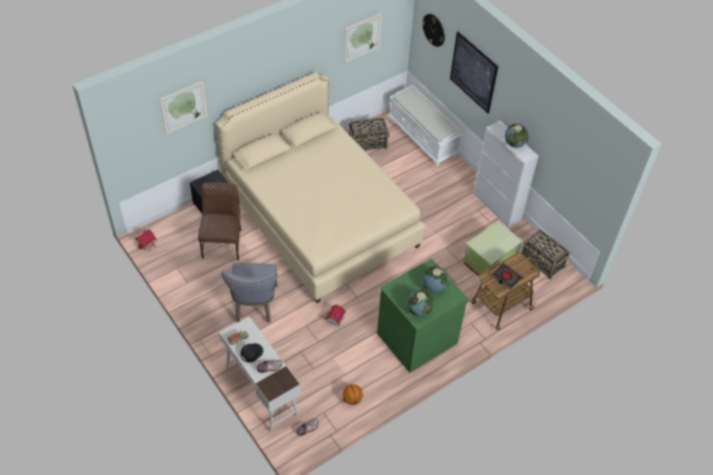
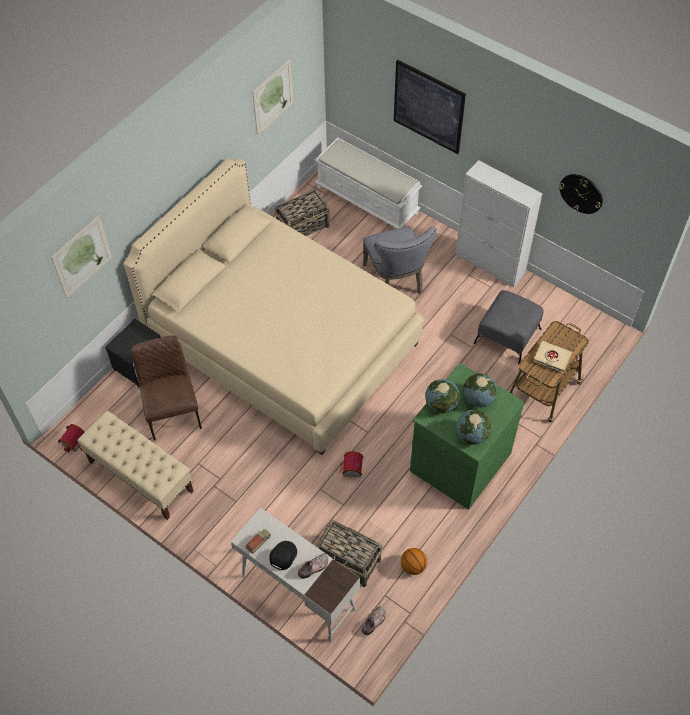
camera: 15 degrees left, 5 degrees up
(183, 280) = (140, 476): none -> beige bench
(254, 306) = (246, 483): grey chair -> grey chair (396, 281)
(434, 30) = (359, 63): wall clock -> wall clock (581, 193)
(489, 260) = (508, 335): green storage box -> grey ottoman
(506, 278) = (552, 358): black book -> beige book
(514, 144) = (508, 186): globe -> globe (441, 404)
(542, 262) = (570, 319): basket -> basket (349, 561)

